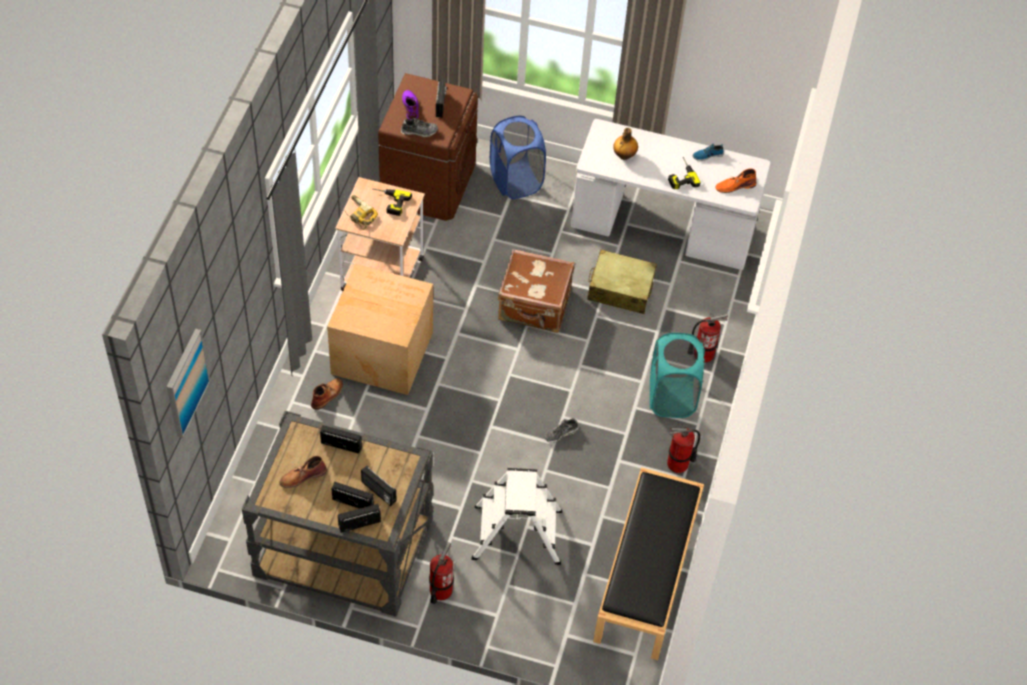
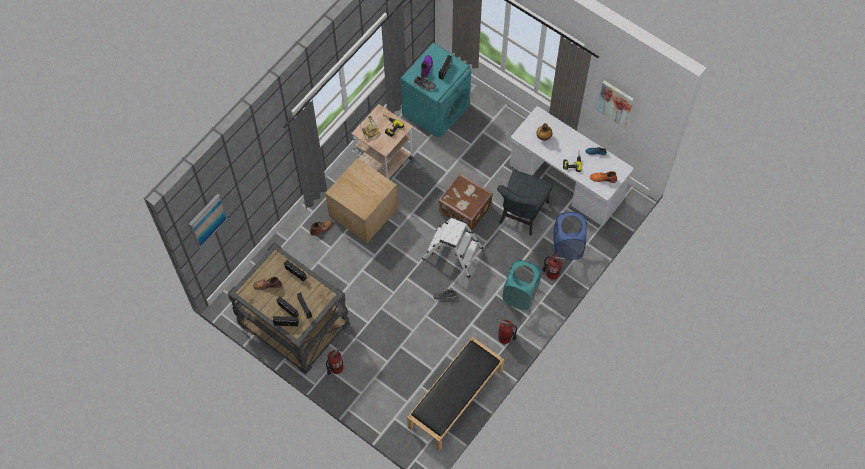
camera: 25 degrees right, 10 degrees up
(430, 182) = (437, 109): brown washing machine -> turquoise washing machine
(516, 181) = (489, 123): blue laundry basket -> blue laundry basket (567, 246)
(517, 535) = (393, 349): white step ladder -> white step ladder (452, 253)
(620, 289) = (521, 215): beige suitcase -> grey chair
(726, 63) = (615, 103): none -> picture

